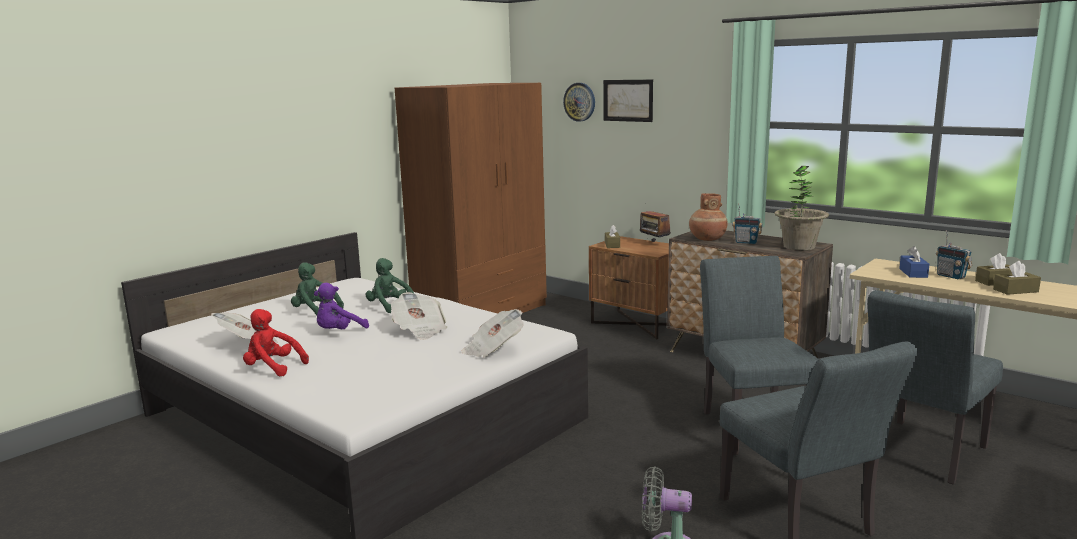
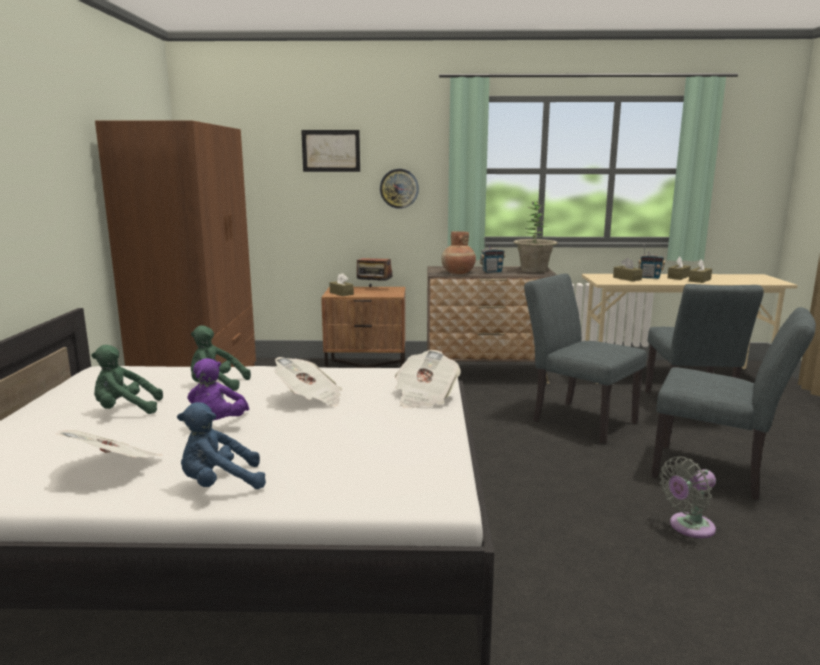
camera: 40 degrees left, 0 degrees up
(273, 368) = (220, 484): red plush toy -> blue plush toy
(579, 102) = (271, 153): wall clock -> wall clock (399, 188)
(913, 273) = (627, 278): blue tissue box -> brown tissue box

